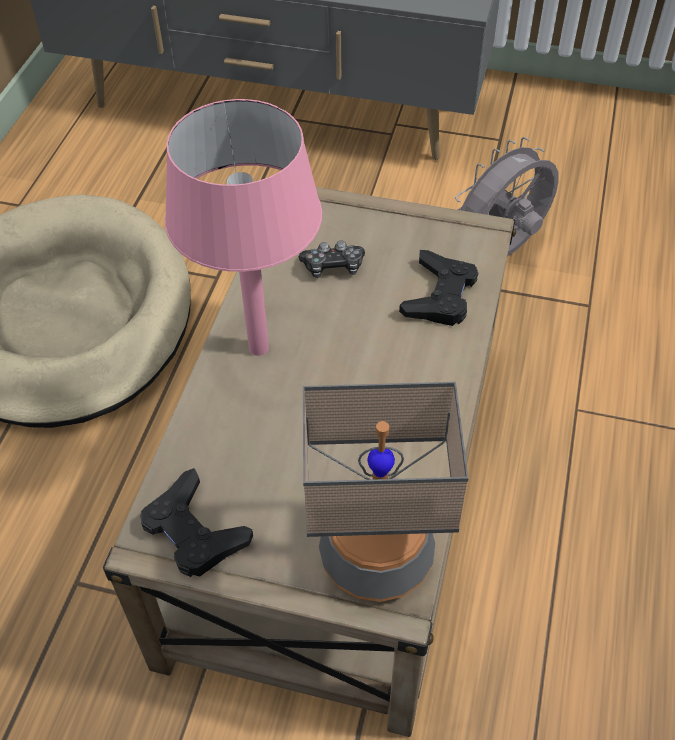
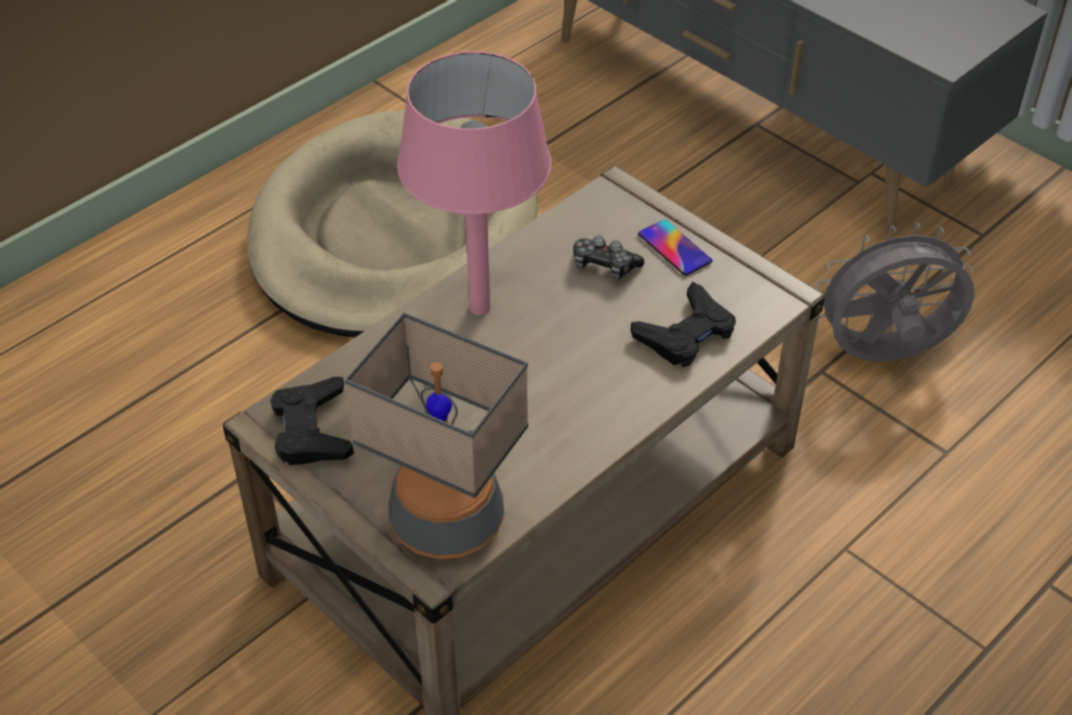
camera: 30 degrees right, 5 degrees down
(377, 229) = (674, 248): none -> phone

